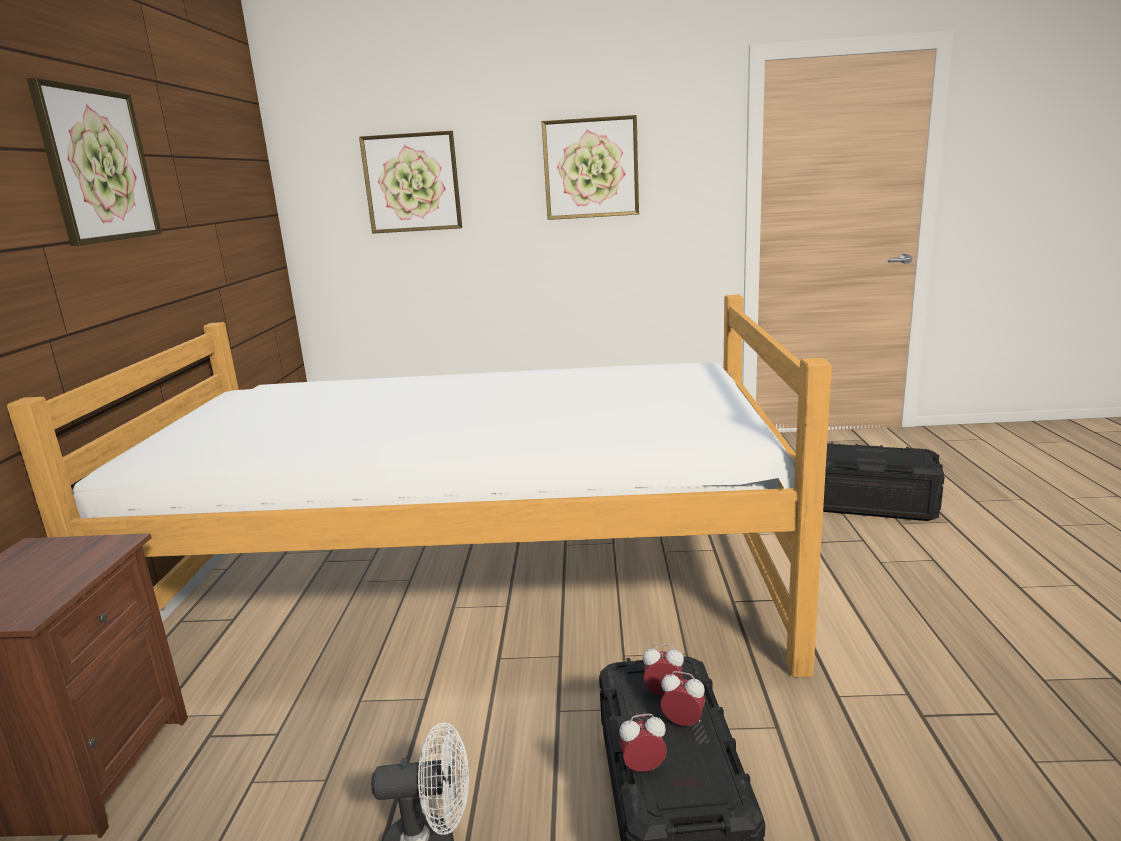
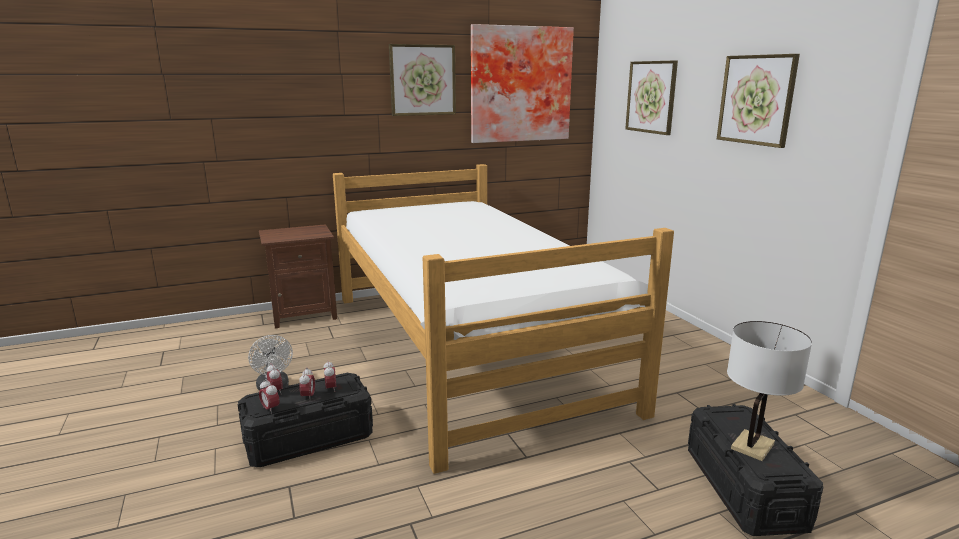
camera: 65 degrees right, 0 degrees up
(211, 176) = (519, 84): none -> picture
(714, 777) = (270, 409): none -> alarm clock
(880, 457) = (752, 446): none -> white table lamp

